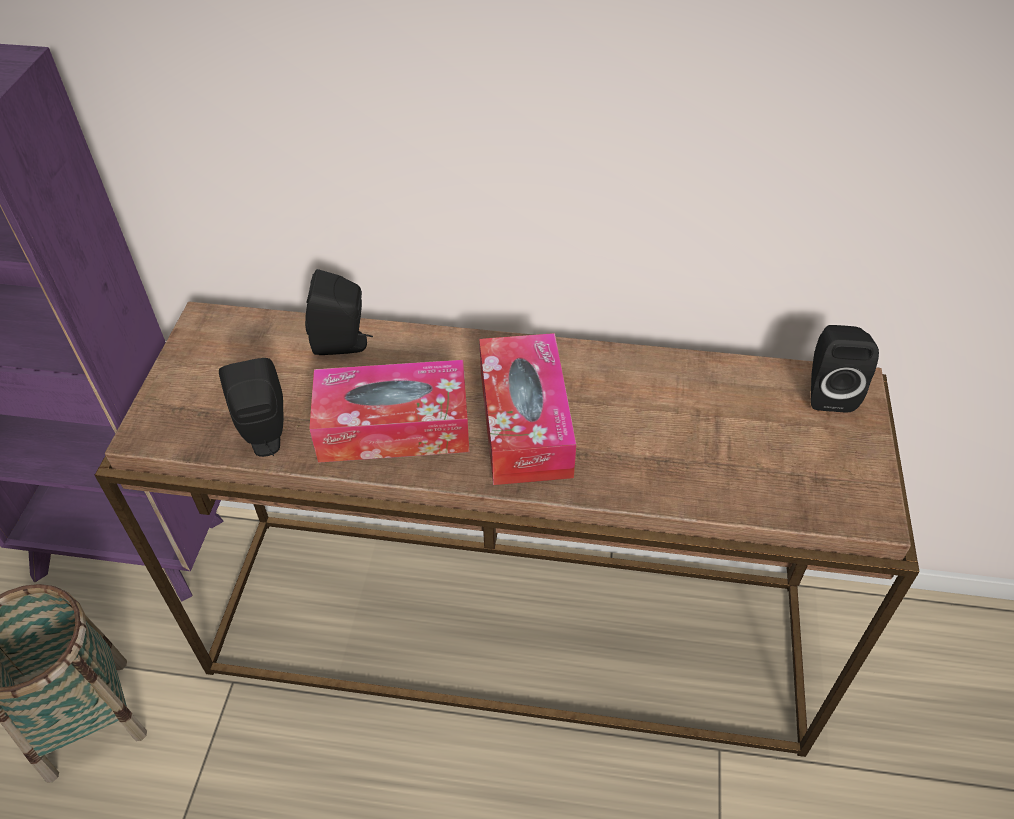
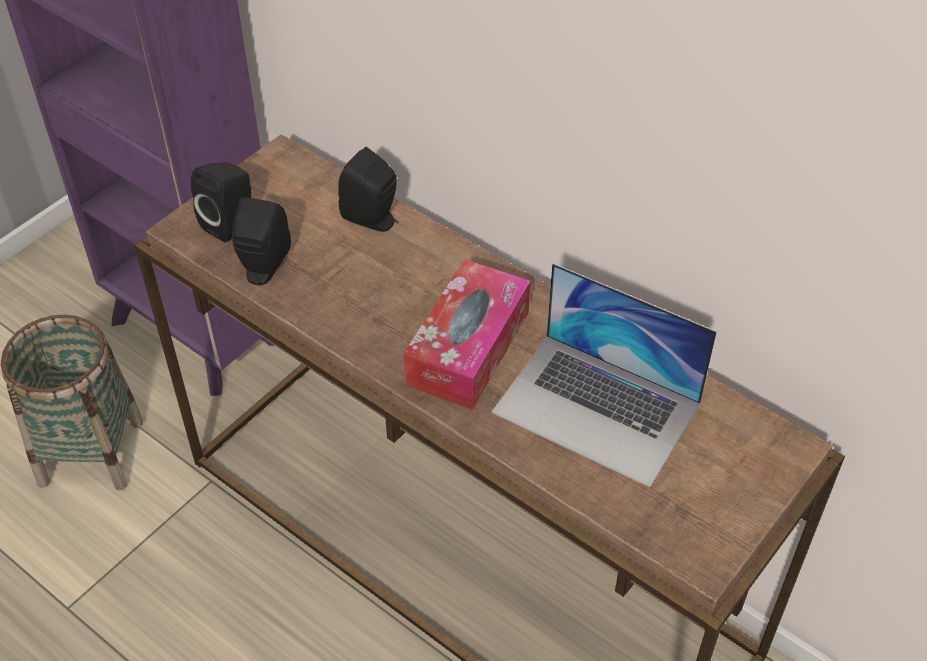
camera: 30 degrees right, 0 degrees up
(394, 427) = (363, 304): tissue box -> none
(679, 424) = (597, 408): none -> laptop
(828, 391) = (759, 442): black speaker -> black speaker (231, 224)

